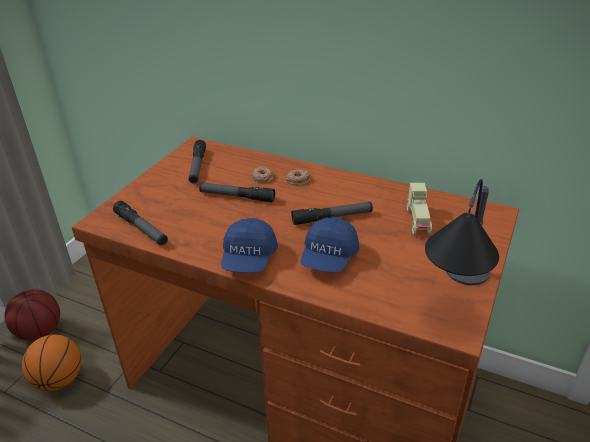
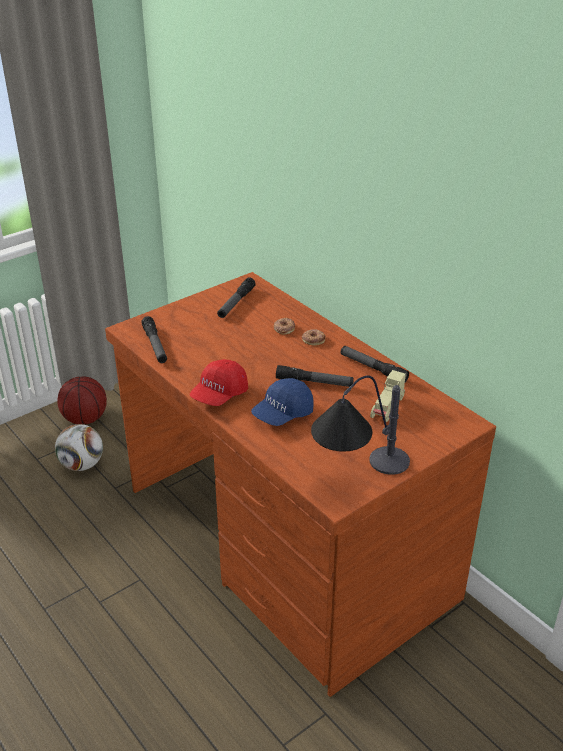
camera: 25 degrees right, 0 degrees up
(59, 380) = (82, 465): basketball -> football
(237, 197) = (249, 340): flashlight -> flashlight (373, 368)
(249, 259) = (219, 395): blue cap -> red cap

